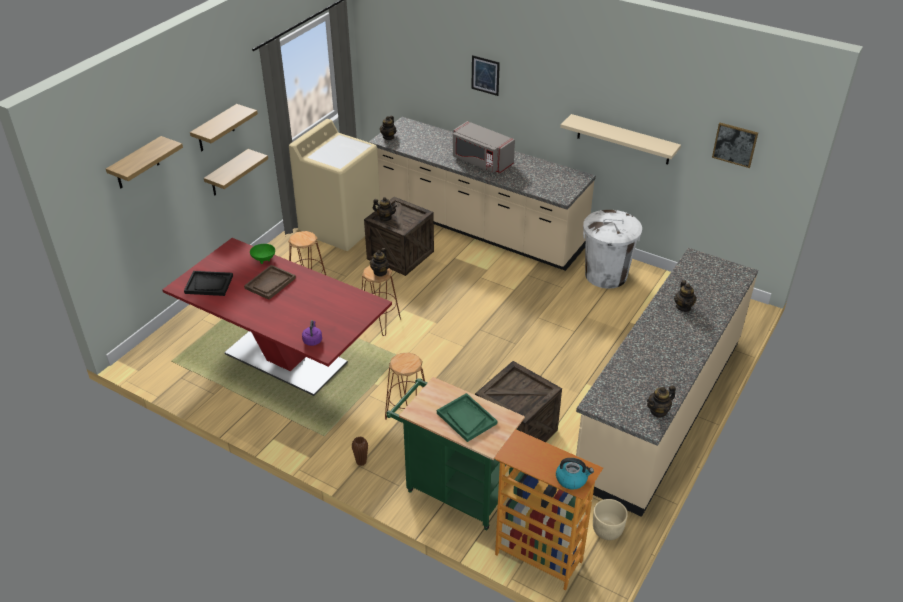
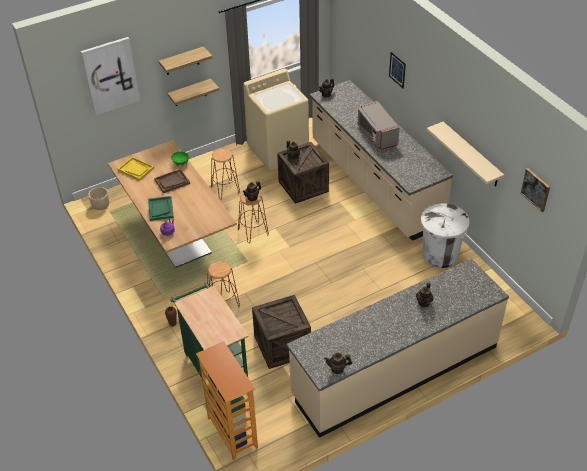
camera: 30 degrees right, 5 degrees up
(136, 164) = (110, 75): shelf -> picture
(209, 284) = (136, 169): black tray -> yellow tray
(286, 359) = (176, 235): red dining table -> beige dining table
(466, 418) = (211, 321): green tray -> green tray (160, 209)
(572, 479) = (230, 387): kettle -> none
(607, 530) = (289, 436): beige planter -> beige planter (100, 205)

